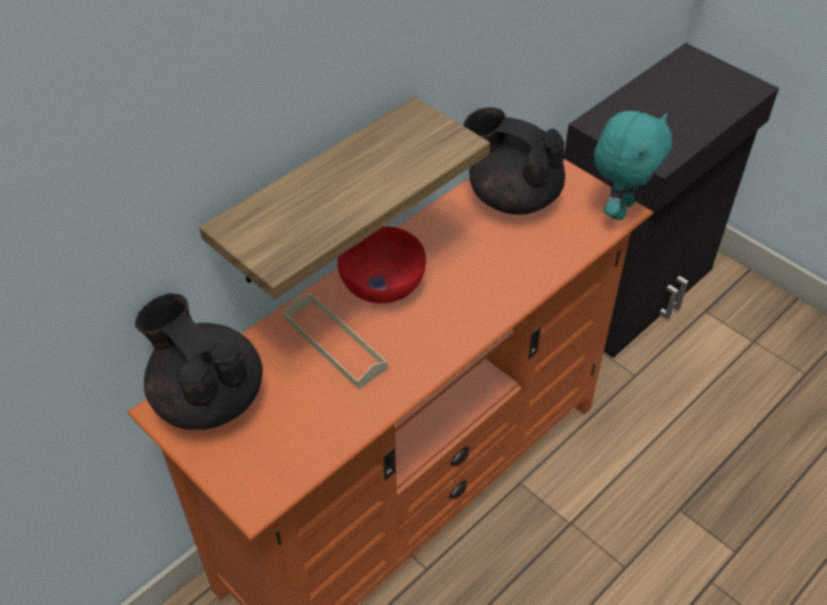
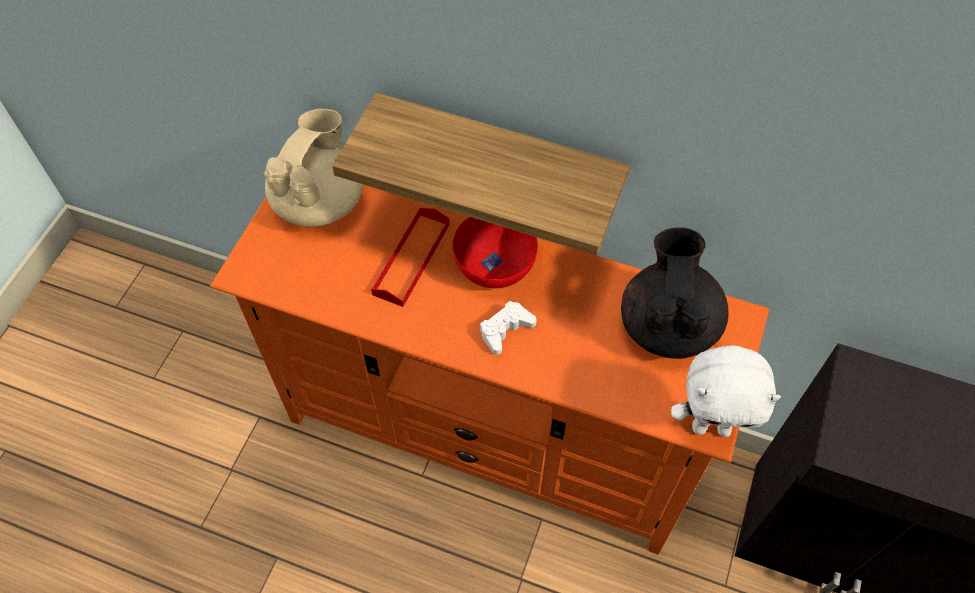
camera: 65 degrees right, 10 degrees up
(208, 397) = (320, 202): black teapot -> beige teapot
(335, 343) = (411, 259): beige tray -> red tray
(458, 301) = (505, 330): none -> white game controller
(619, 209) = (711, 427): turquoise plush toy -> white plush toy

